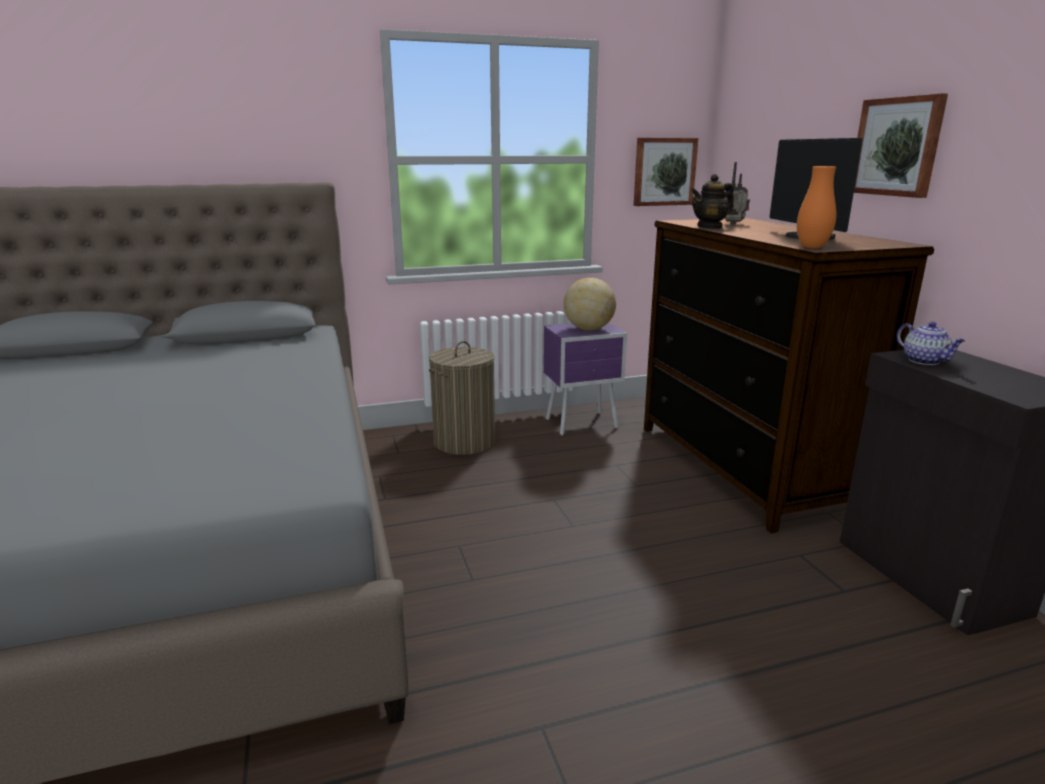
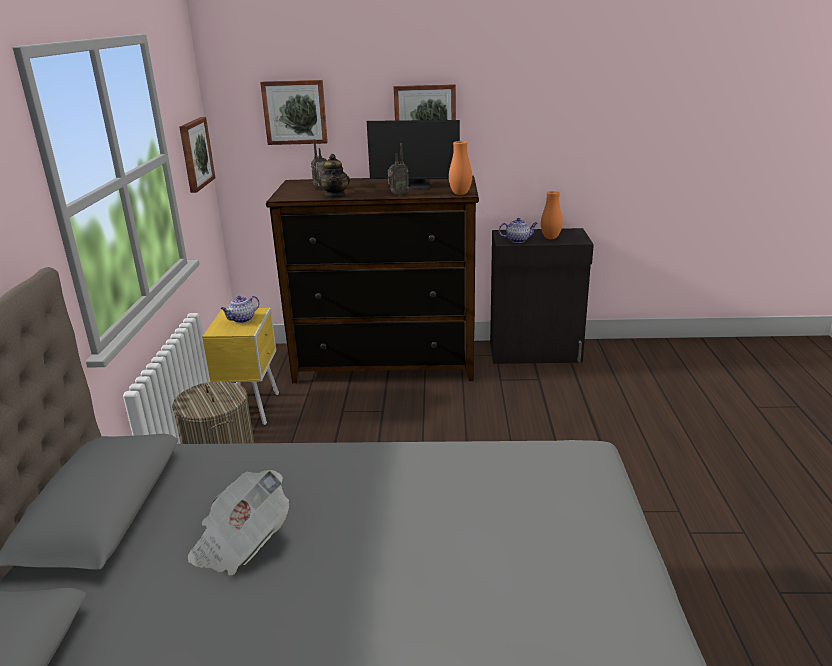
camera: 70 degrees left, 5 degrees up
(195, 370) = (241, 543): none -> newspaper
(583, 424) = (252, 408): purple nightstand -> yellow nightstand
(588, 329) = (242, 319): globe -> teapot
(756, 236) = (398, 194): none -> radio
(772, 137) = (295, 112): none -> picture
(986, 378) = (550, 238): none -> orange vase

